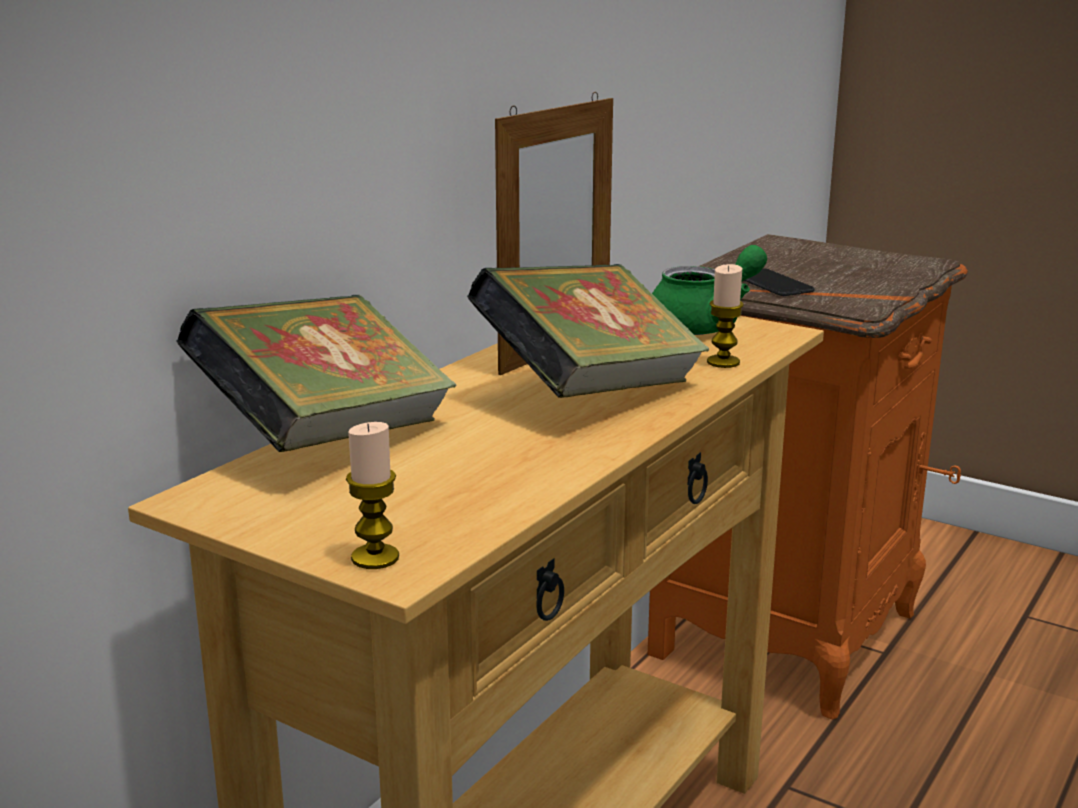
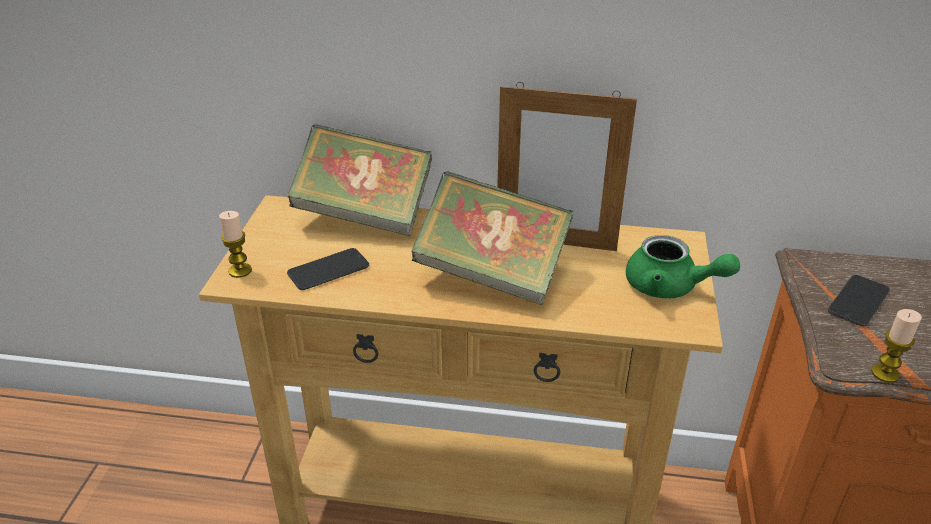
camera: 65 degrees right, 15 degrees up
(461, 487) = (328, 270): none -> phone
(723, 362) = (595, 312): candle -> candle (885, 373)

